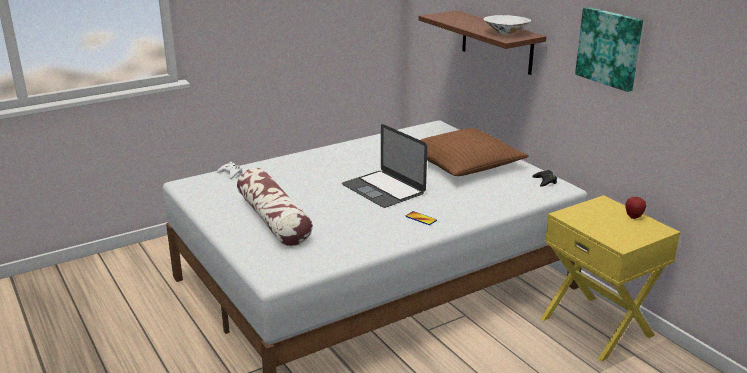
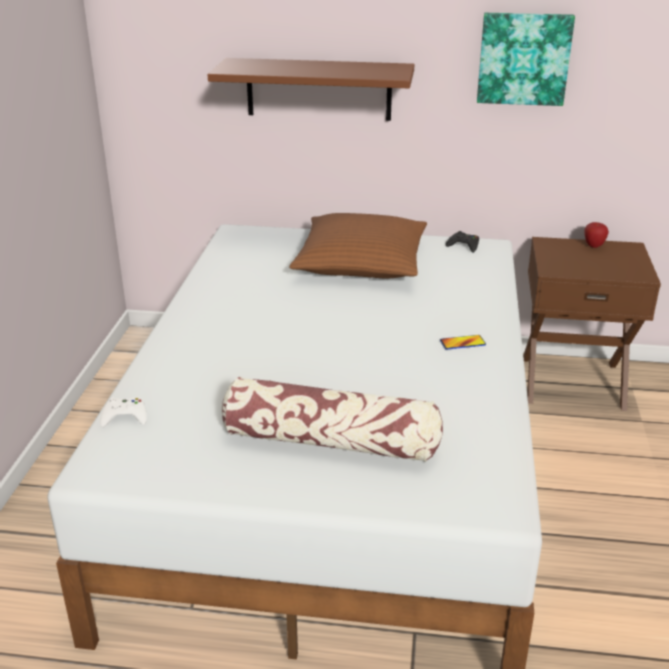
camera: 50 degrees left, 5 degrees up
(383, 189) = (353, 331): laptop -> none
(506, 32) = (370, 69): white bowl -> none
(597, 326) = (572, 381): yellow nightstand -> brown nightstand

